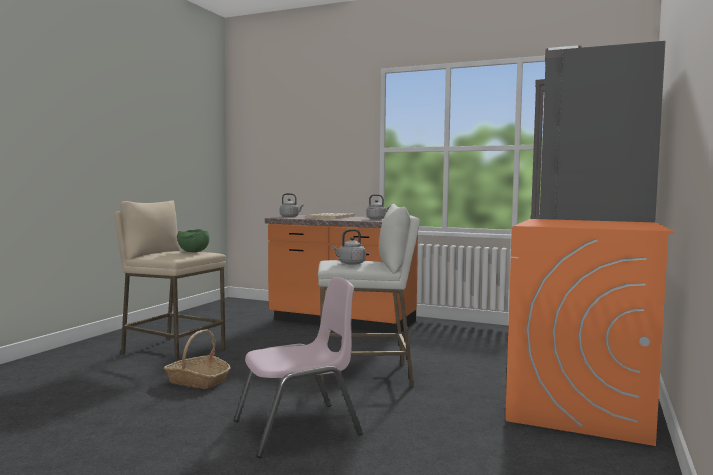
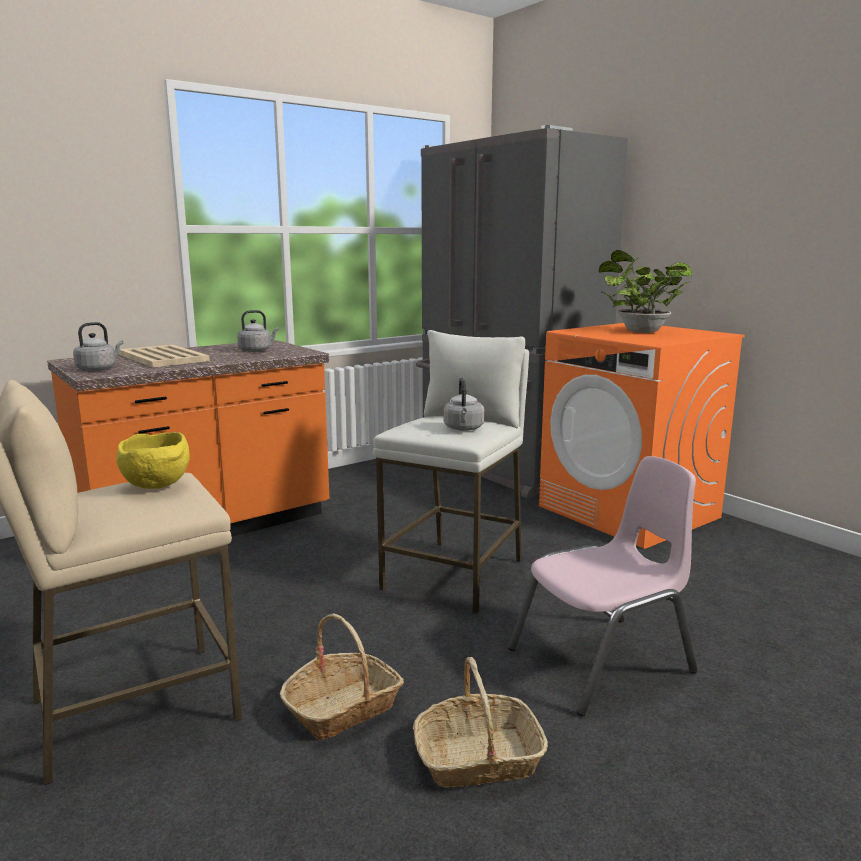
camera: 60 degrees left, 10 degrees up
(173, 413) = (478, 758): none -> basket
(193, 252) = (159, 486): green bowl -> yellow bowl
(298, 428) = (603, 662): pink chair -> pink chair turned 60 degrees clockwise
(592, 223) = (638, 331): none -> potted plant

